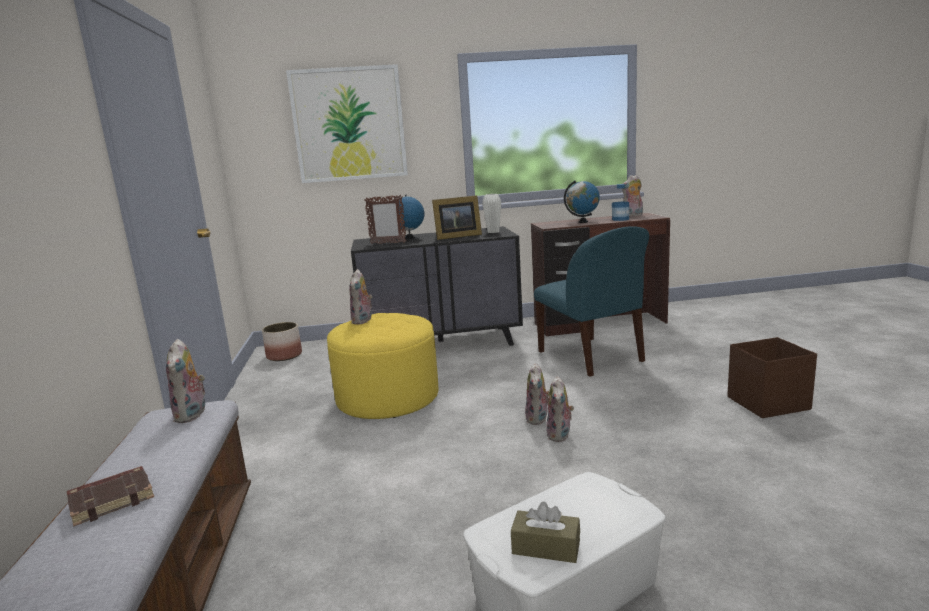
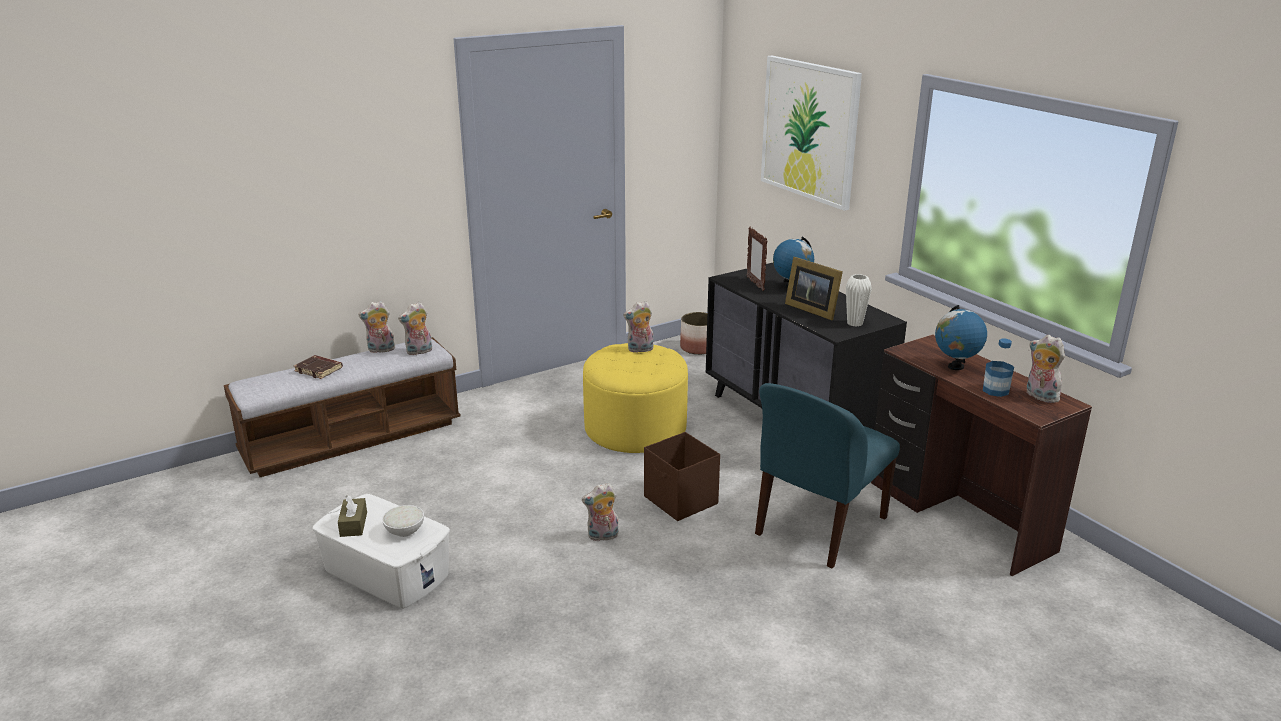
camera: 65 degrees right, 10 degrees up
(538, 419) = (630, 518): plush toy -> plush toy (380, 350)
(582, 503) = (405, 531): none -> white bowl
(769, 403) = (751, 673): brown storage box -> brown storage box (681, 501)

